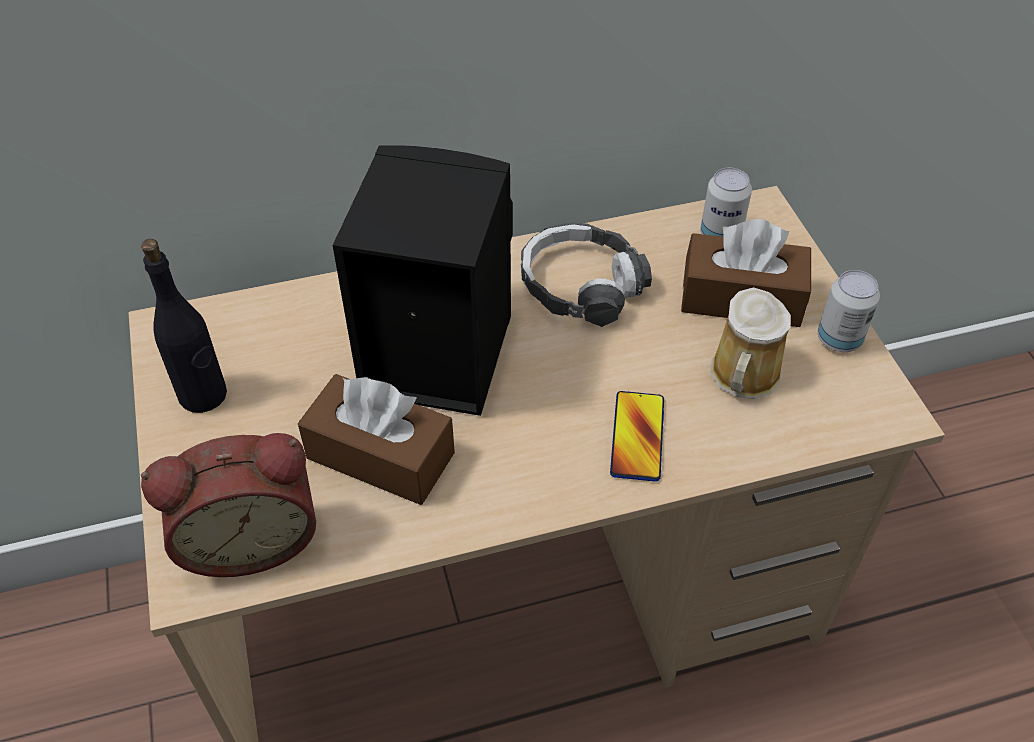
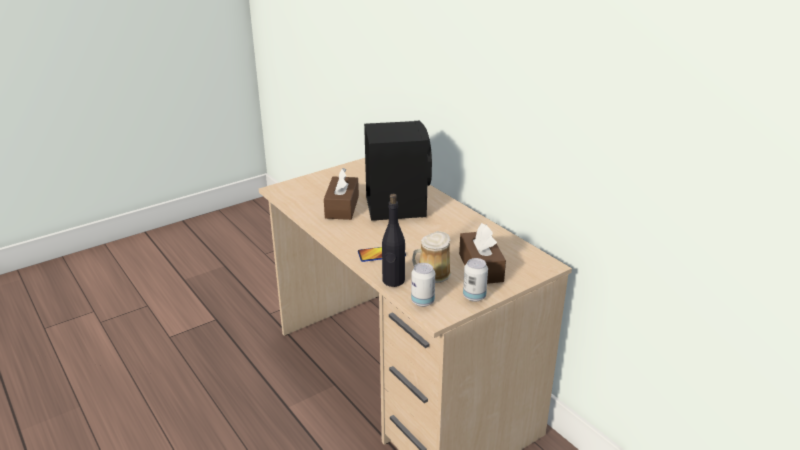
camera: 70 degrees right, 20 degrees down
(203, 395) = (349, 173): black bottle -> black bottle (393, 281)
(250, 537) = (297, 194): alarm clock -> none
(581, 285) = (456, 229): headphones -> none
(720, 235) = (518, 257): can -> can (422, 301)

